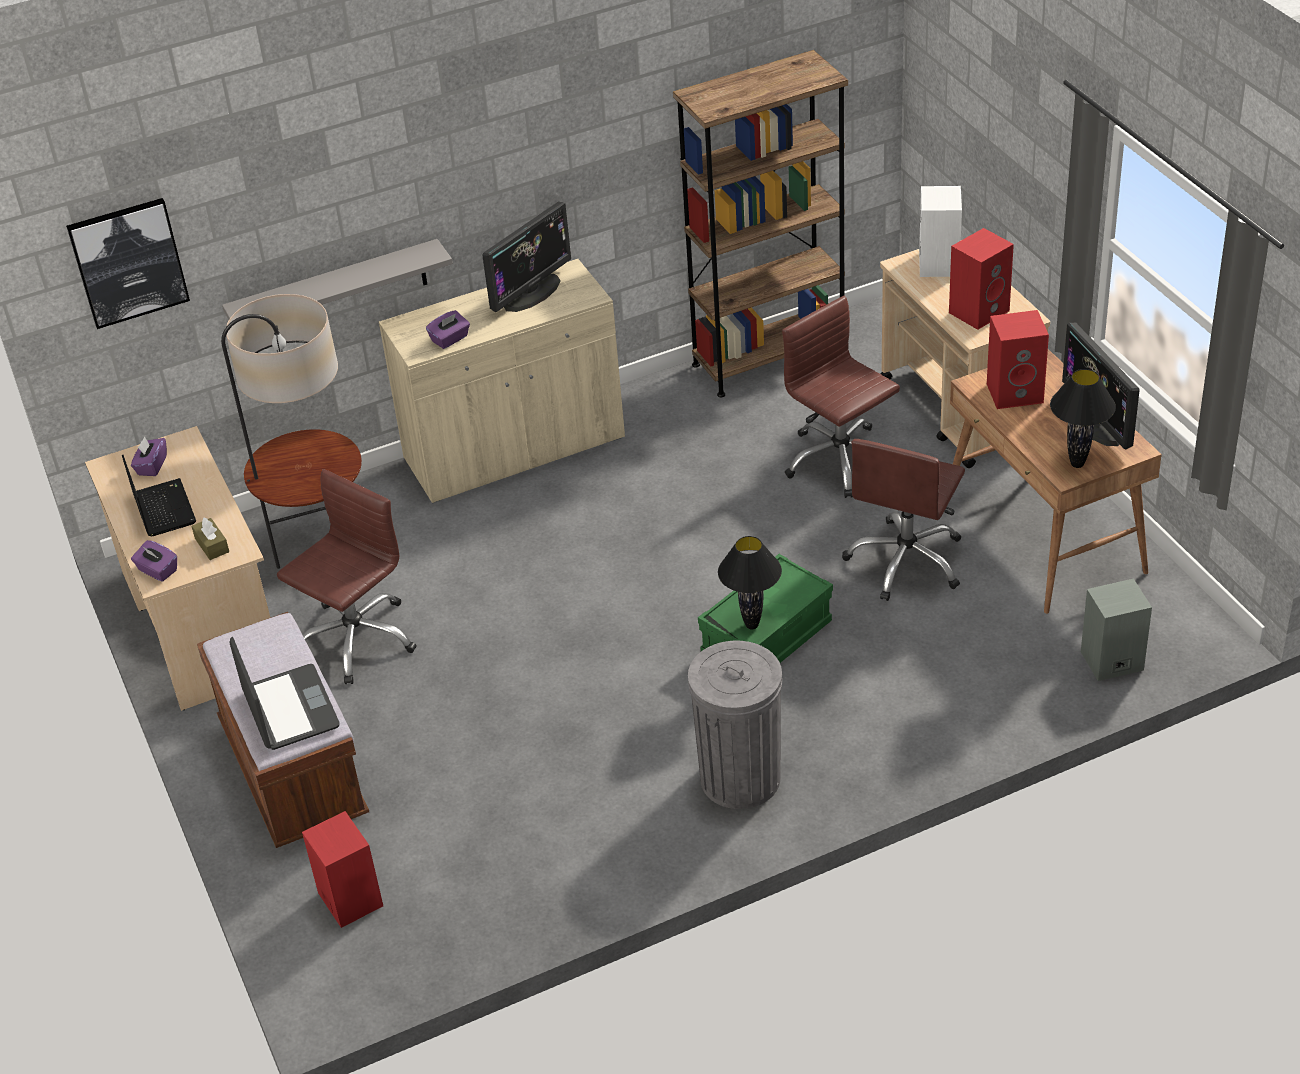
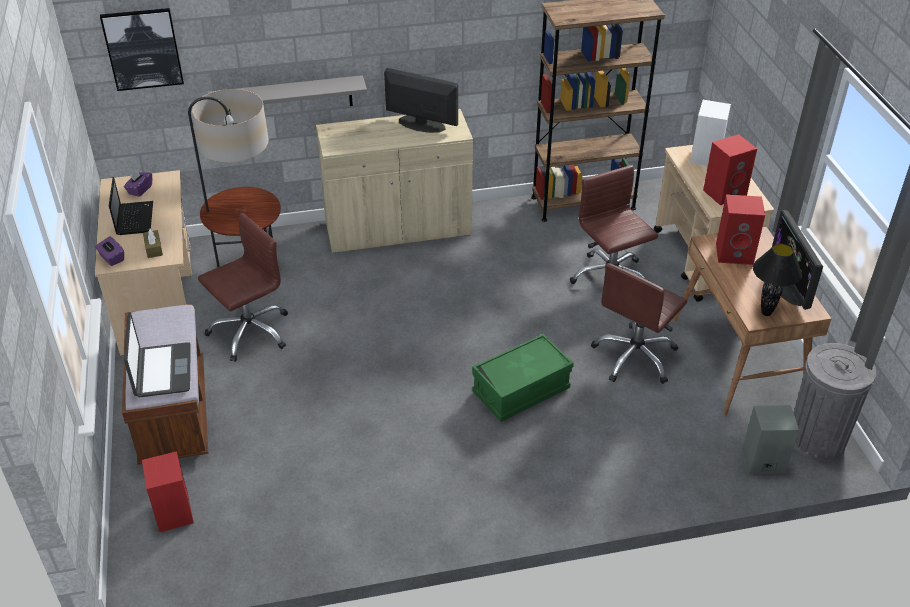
camera: 10 degrees right, 0 degrees up
(450, 339) = (356, 144): purple tissue box -> none
(531, 292) = (421, 124): monitor -> monitor turned 120 degrees counterclockwise
(740, 778) = (470, 487): grey trash can -> grey trash can (816, 439)
(752, 625) = (508, 380): black table lamp -> none

